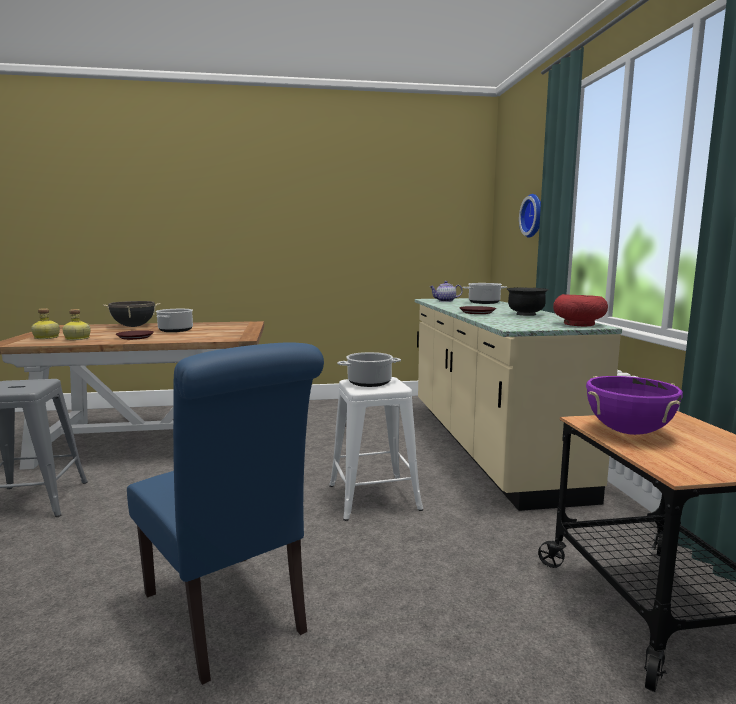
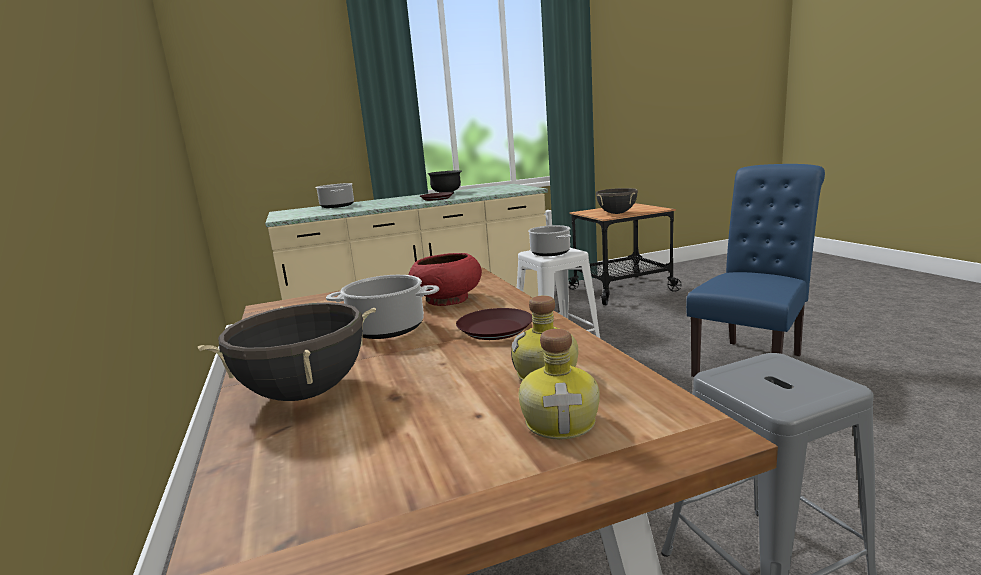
camera: 100 degrees left, 5 degrees up
(445, 301) = (312, 213): teapot -> none
(534, 215) = (314, 112): wall clock -> none
(578, 324) = (502, 186): red bowl -> red bowl (447, 300)
(628, 432) = (616, 213): purple cooking pot -> black cooking pot

